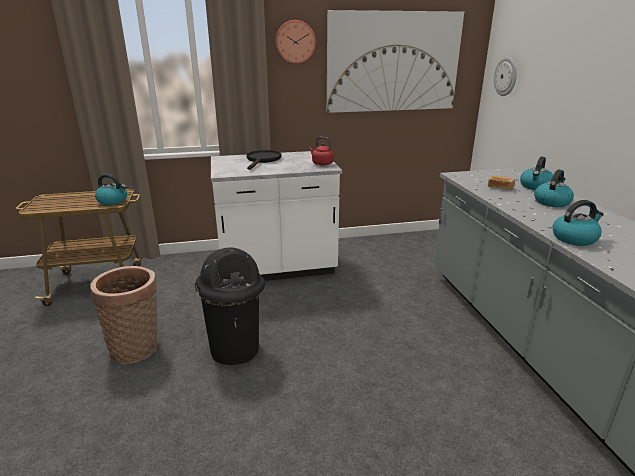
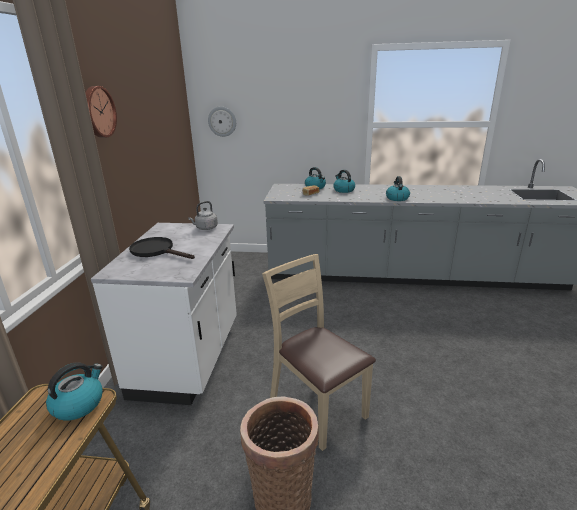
camera: 70 degrees left, 0 degrees up
(236, 349) = (317, 408): black trash can -> beige chair
(321, 163) = (205, 228): red kettle -> grey kettle
(393, 62) = (155, 122): picture -> none

